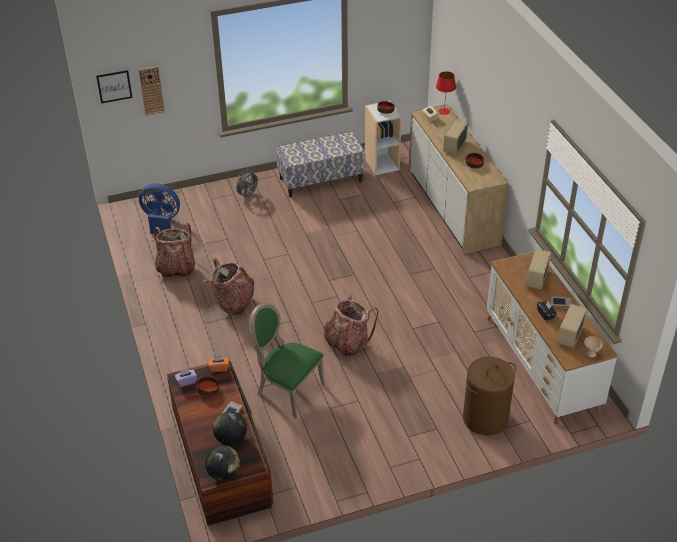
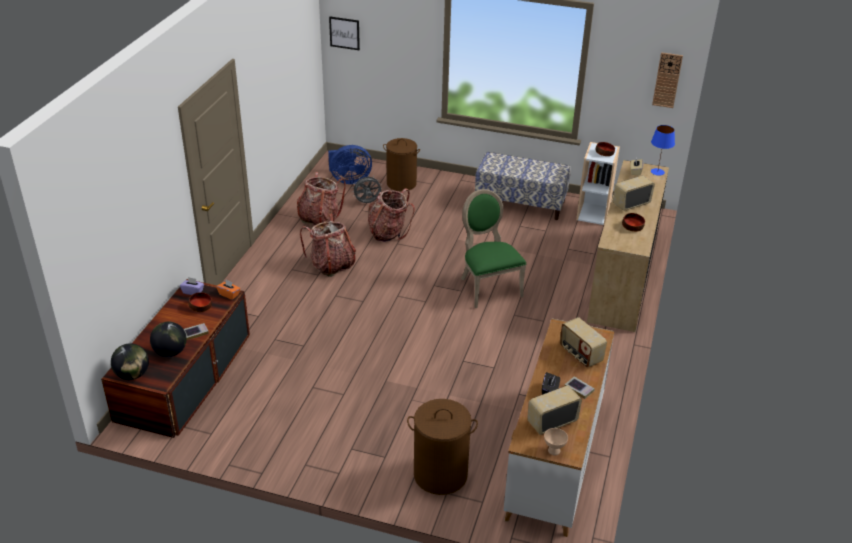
camera: 35 degrees right, 5 degrees down
(151, 90) = (378, 49): wall clock -> wall clock (667, 80)
(161, 222) = (349, 180): blue fan -> blue fan turned 120 degrees clockwise
(209, 205) = (401, 183): none -> brown laundry basket
(248, 195) = (442, 189): grey fan -> grey fan (367, 203)
(287, 389) = (296, 353): green chair -> green chair (488, 286)
(348, 342) = (390, 343): backpack -> backpack (388, 232)
(444, 111) = (657, 172): red table lamp -> blue table lamp
(536, 278) = (580, 354): radio -> radio turned 90 degrees counterclockwise

